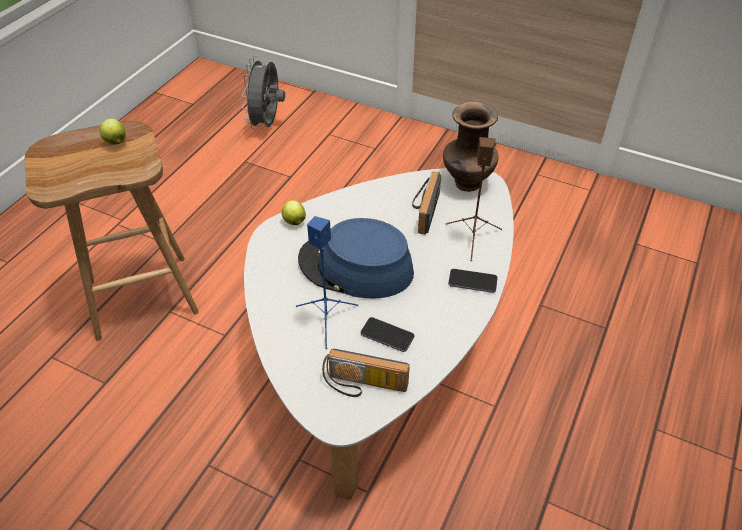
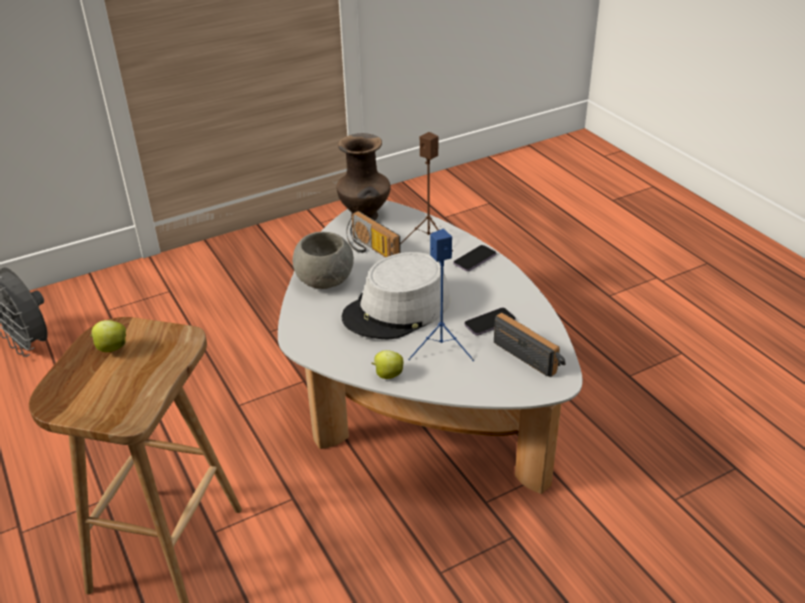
camera: 55 degrees left, 10 degrees down
(294, 221) = (300, 322): apple -> apple (387, 375)
(355, 267) = (397, 309): blue hat -> grey hat
(357, 206) = (325, 280): none -> grey bowl
(364, 386) = (531, 355): radio -> radio turned 90 degrees counterclockwise

